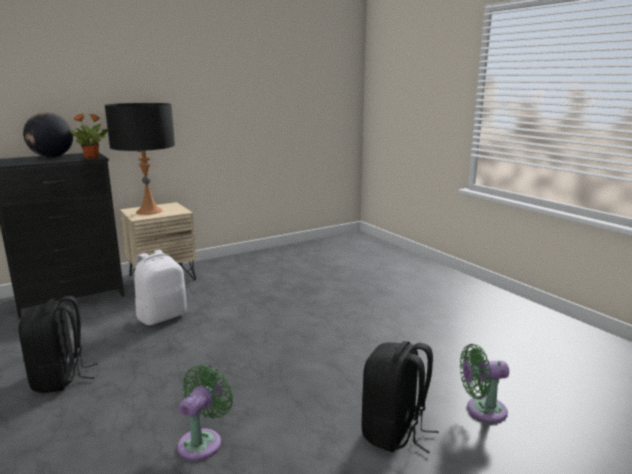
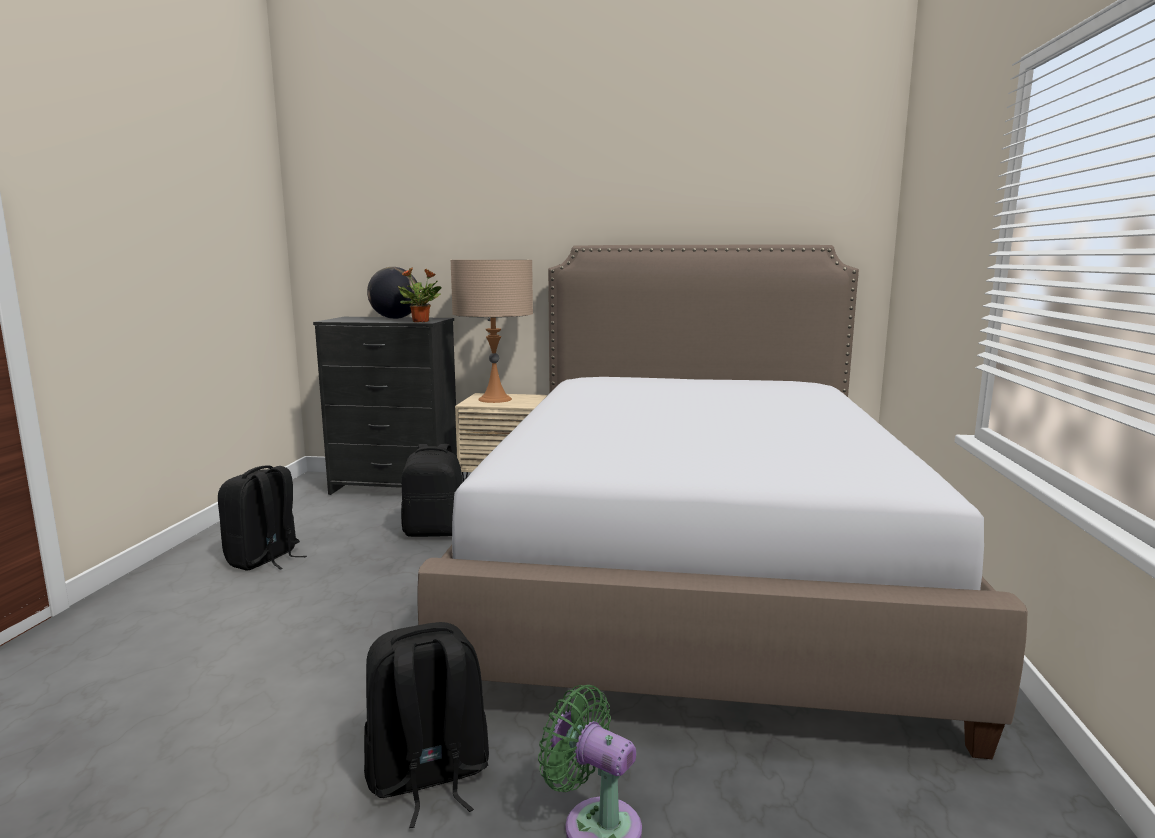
camera: 40 degrees right, 5 degrees down
(149, 211) = (495, 399): black table lamp -> beige table lamp
(162, 316) = (435, 532): white backpack -> black backpack
(203, 441) = (251, 672): green fan -> none
(344, 290) = (694, 570): none -> bed

